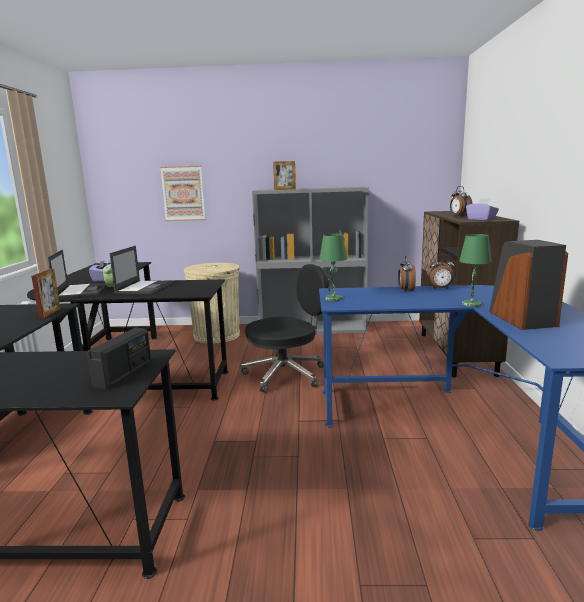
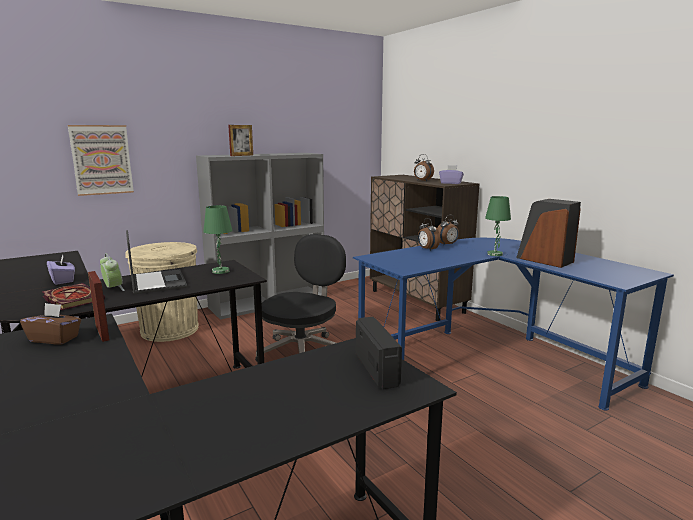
camera: 35 degrees left, 0 degrees up
(25, 312) = (54, 339): none -> brown tissue box
(81, 291) = (71, 299): laptop -> book
(333, 299) = (389, 264): green table lamp -> green table lamp (221, 271)

